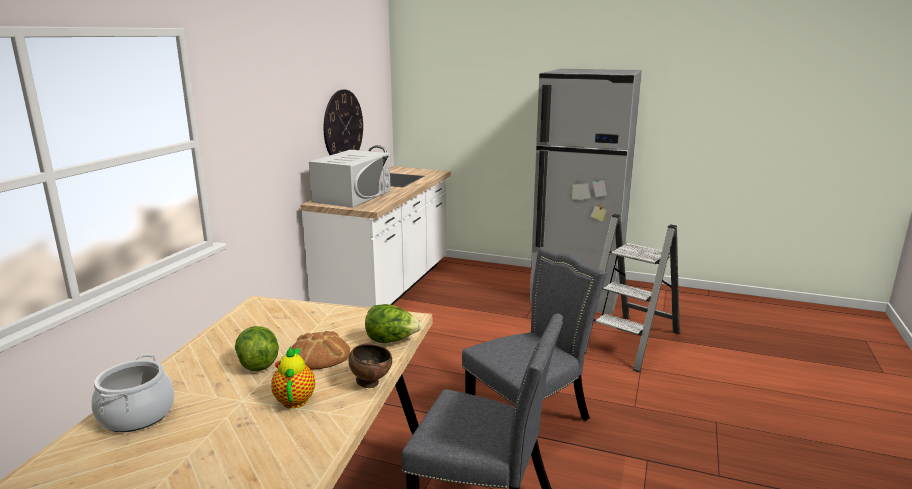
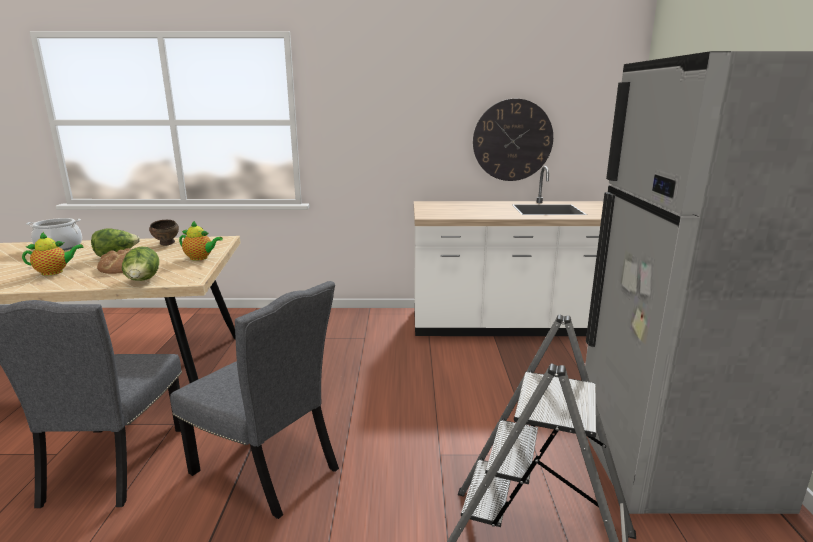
camera: 70 degrees right, 0 degrees up
(332, 314) = (200, 258): none -> teapot
(352, 196) = (459, 207): white microwave -> none
(371, 383) = (66, 286): brown bowl -> brown bowl (167, 244)

